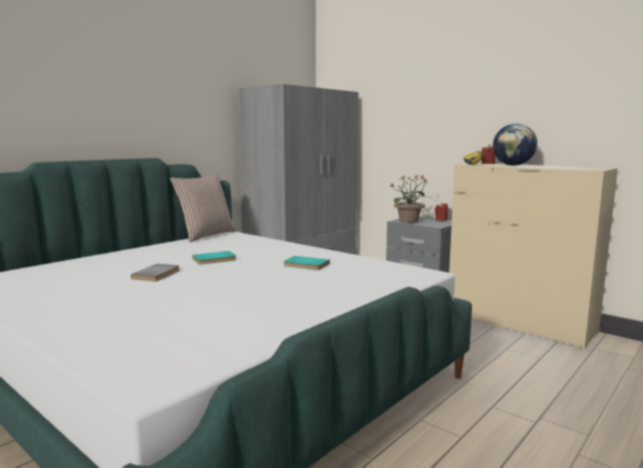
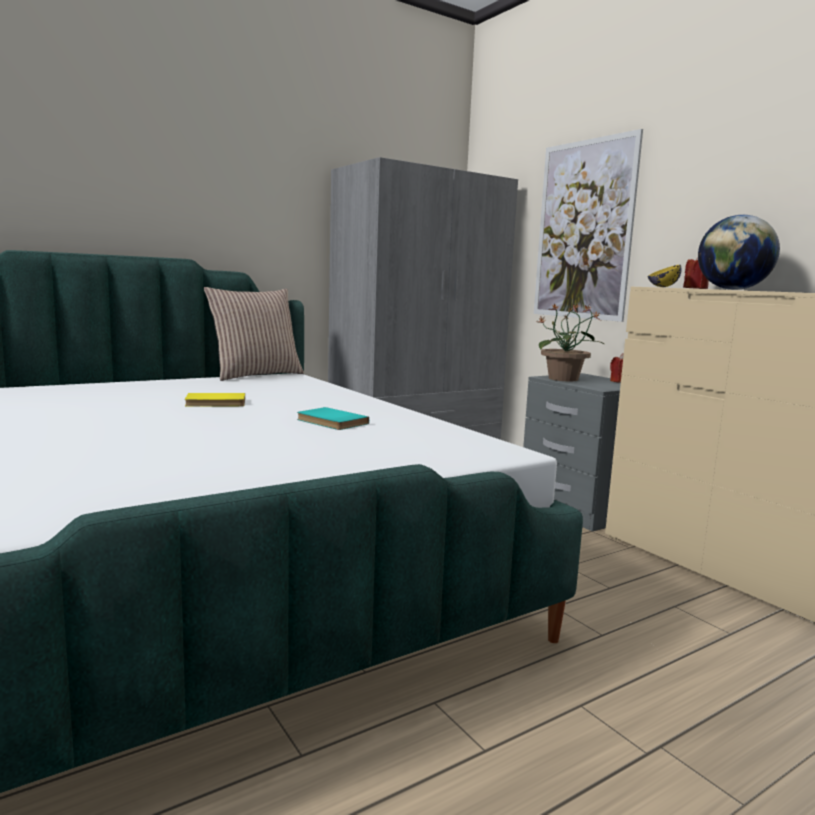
camera: 15 degrees right, 0 degrees up
(158, 274) = (110, 412): grey book -> none
(215, 260) = (215, 403): turquoise book -> yellow book
(407, 126) = (583, 230): none -> picture

